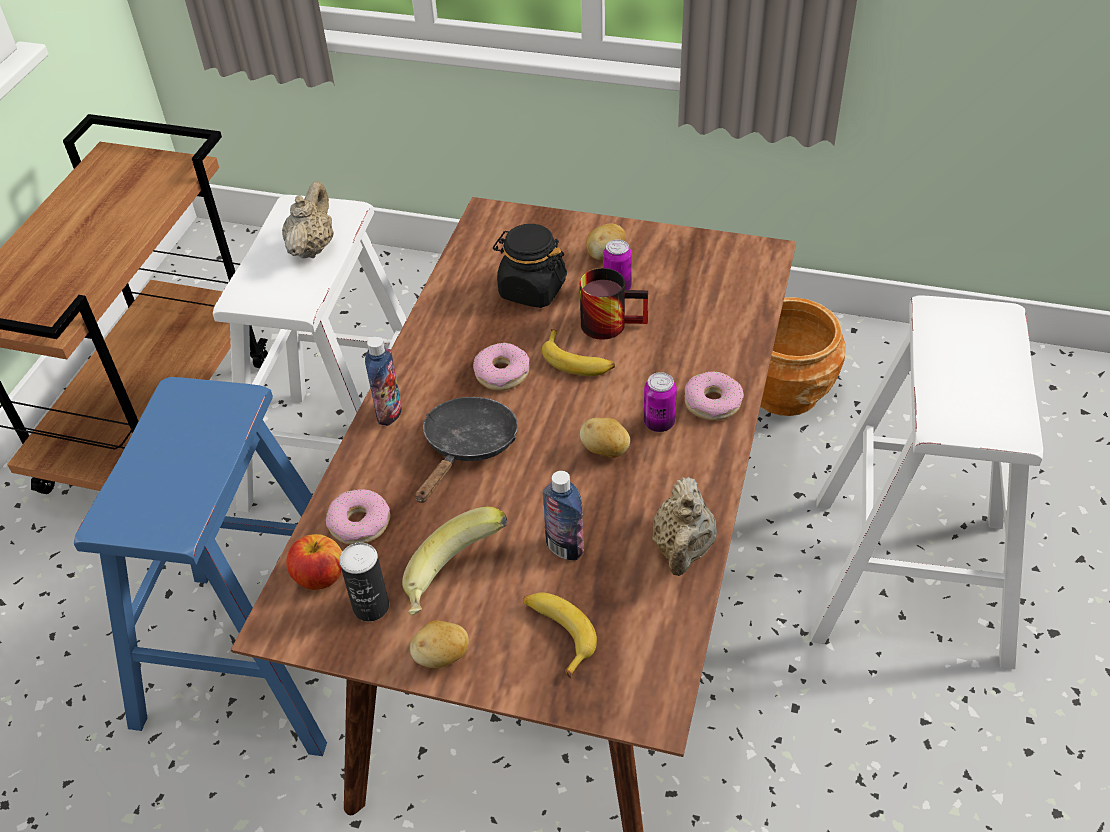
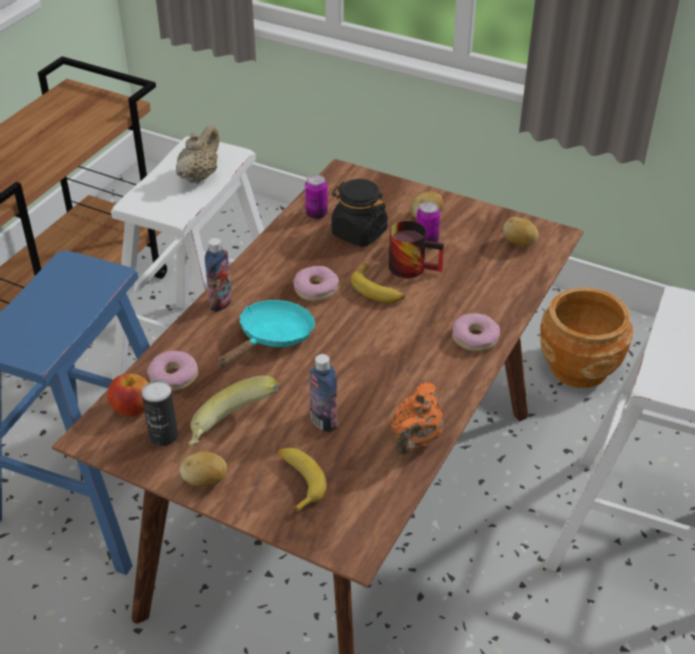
camera: 10 degrees right, 5 degrees down
(467, 448) = (272, 338): black frying pan -> turquoise frying pan
(605, 451) = (378, 358): potato -> potato (519, 243)
(659, 423) = (427, 346): can -> can (316, 214)
(683, 549) = (415, 440): beige teapot -> orange teapot

